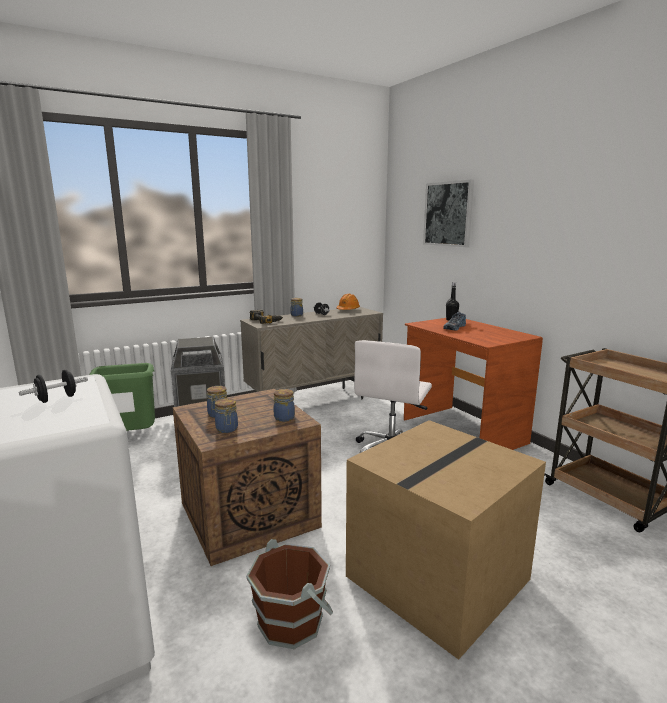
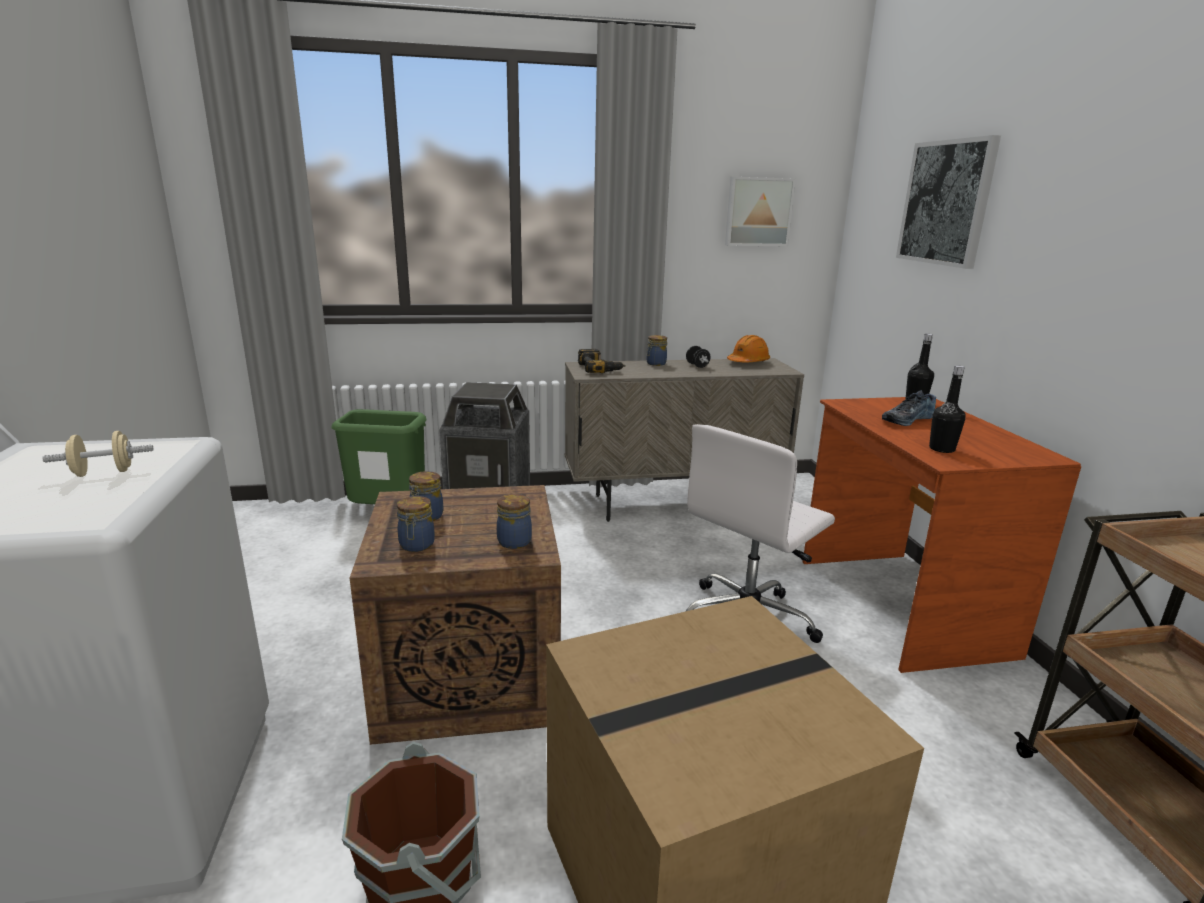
camera: 20 degrees right, 5 degrees up
(57, 399) = (104, 473): black dumbbell -> beige dumbbell
(340, 222) = (758, 212): none -> picture
(481, 338) = (942, 449): none -> black bottle

